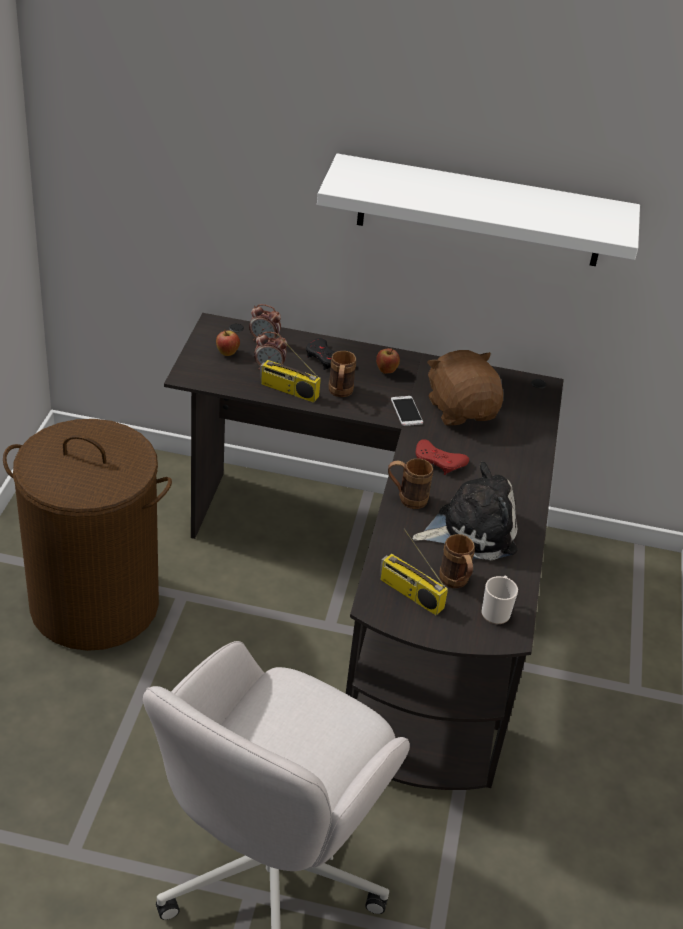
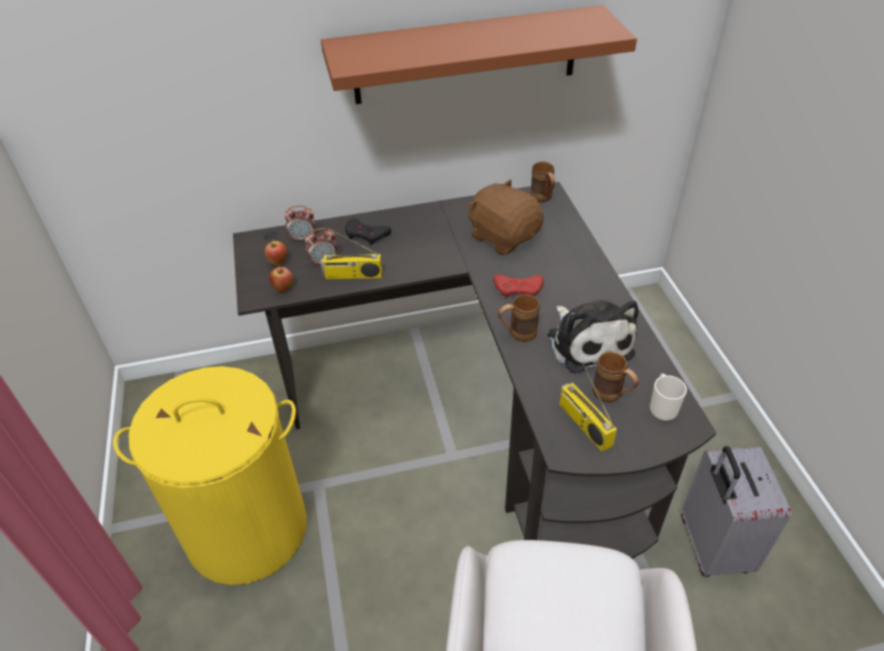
camera: 20 degrees left, 5 degrees up
(95, 604) = (247, 528): brown laundry basket -> yellow laundry basket
(339, 393) = (397, 261): brown mug -> brown mug (543, 199)
(386, 371) = (422, 227): apple -> apple (283, 289)
(406, 411) = (462, 255): phone -> none
(409, 593) = (583, 424): radio -> radio turned 45 degrees clockwise
(470, 531) = (588, 341): plush toy -> plush toy turned 105 degrees clockwise
(480, 211) = (466, 55): white shelf -> brown shelf
(544, 820) = (711, 546): none -> grey suitcase

